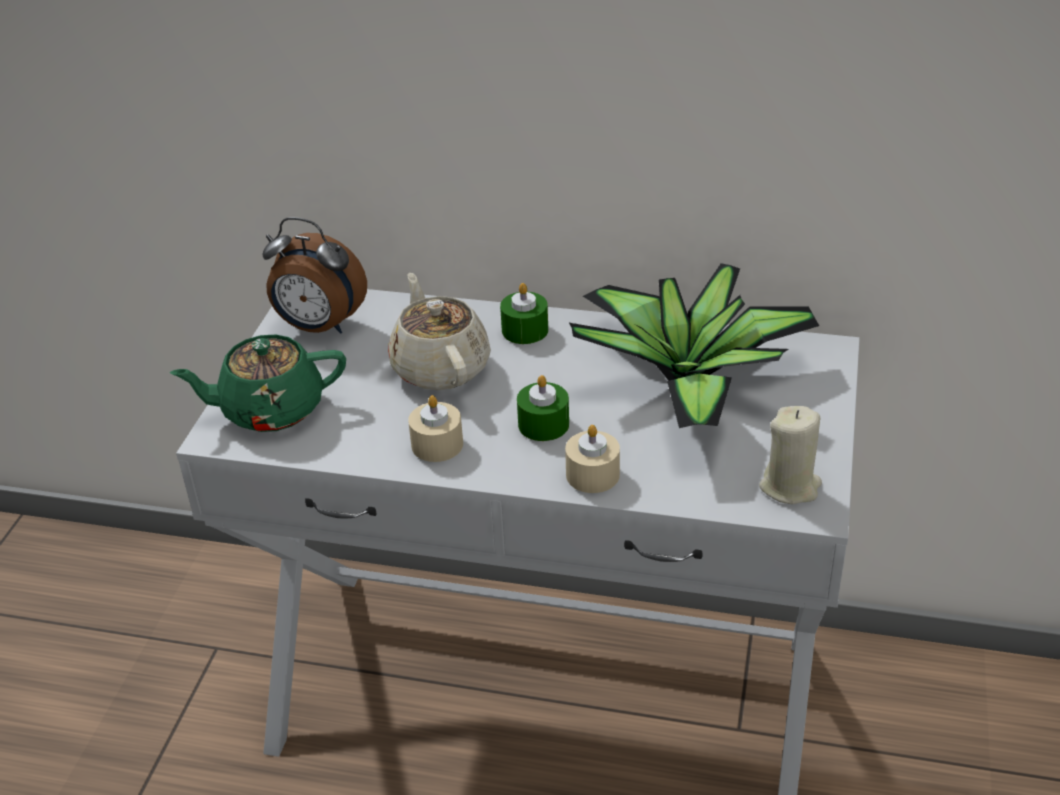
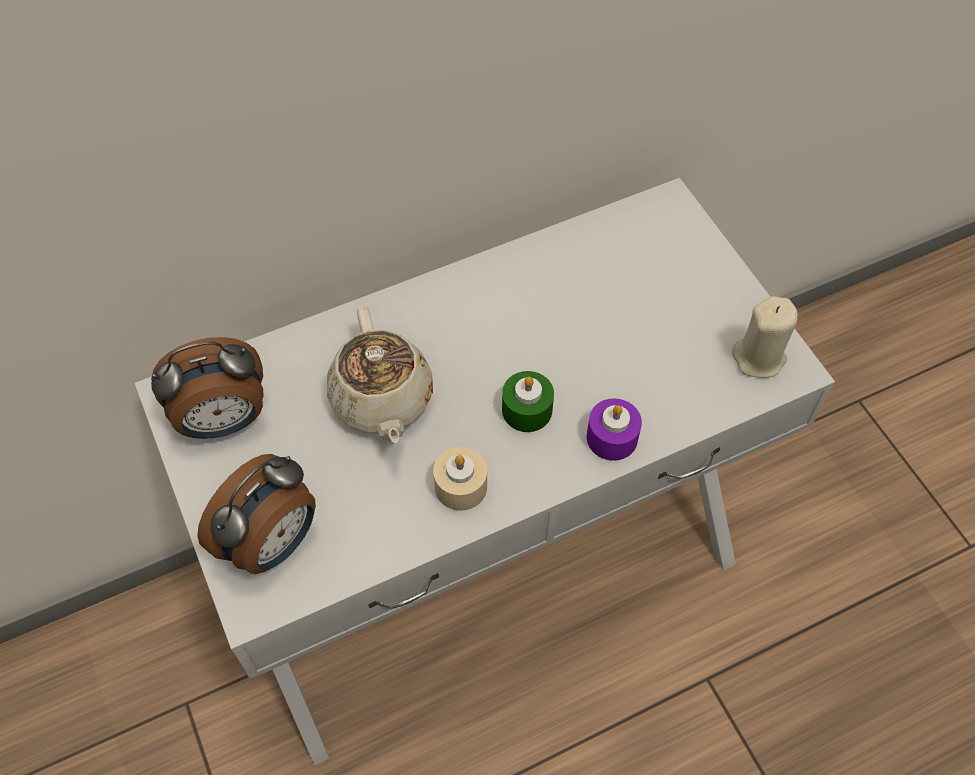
camera: 40 degrees left, 20 degrees up
(270, 409) = (273, 542): green teapot -> alarm clock
(440, 367) = (382, 400): beige teapot -> beige teapot turned 135 degrees counterclockwise
(525, 330) = (416, 316): green candle -> none
(592, 474) = (612, 437): beige candle -> purple candle
(690, 378) = (596, 292): potted plant -> none

